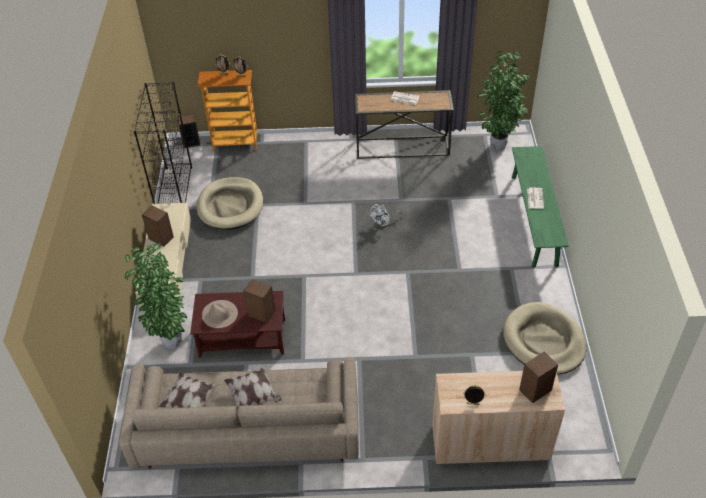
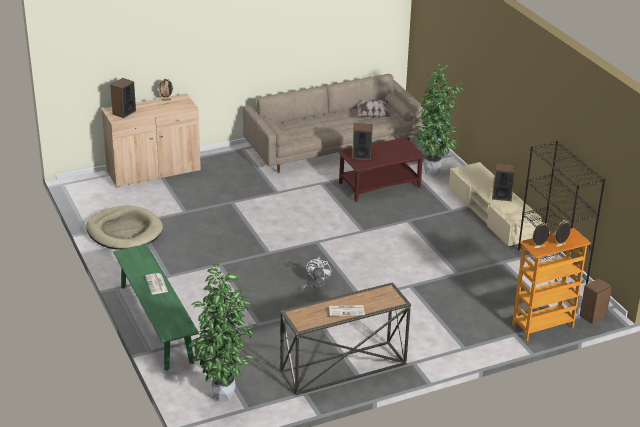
camera: 155 degrees right, 15 degrees down
(219, 314) = (393, 149): beige hat -> none
(230, 206) = (483, 267): beige dog bed -> none
(253, 396) = (331, 125): pillow -> none

